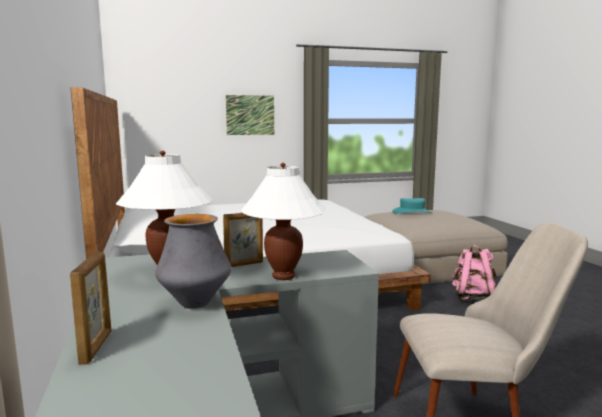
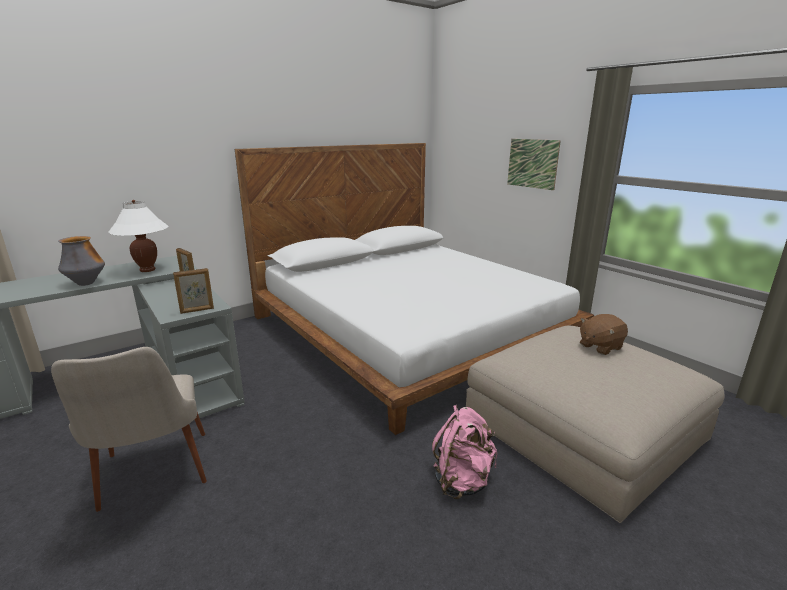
camera: 70 degrees right, 10 degrees up
(96, 347) = (41, 279): picture frame -> picture frame (197, 310)
(283, 276) = (158, 298): white table lamp -> none
(411, 212) = (600, 346): turquoise hat -> brown plush toy

